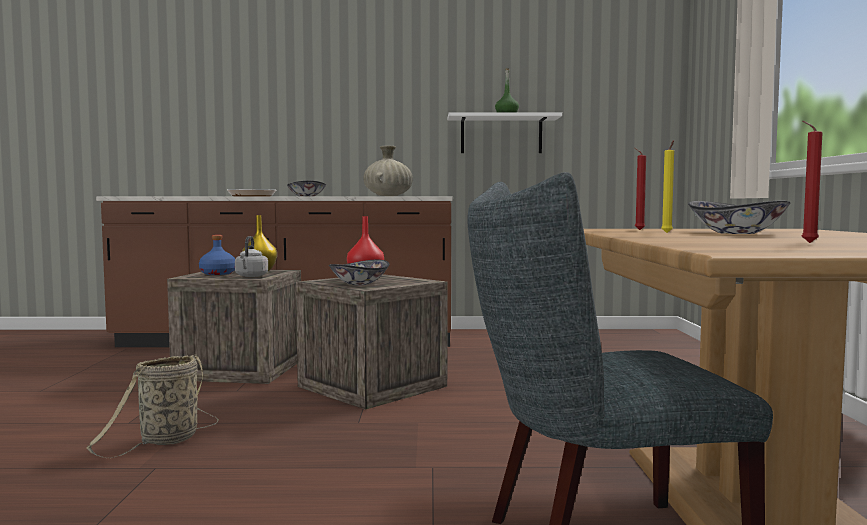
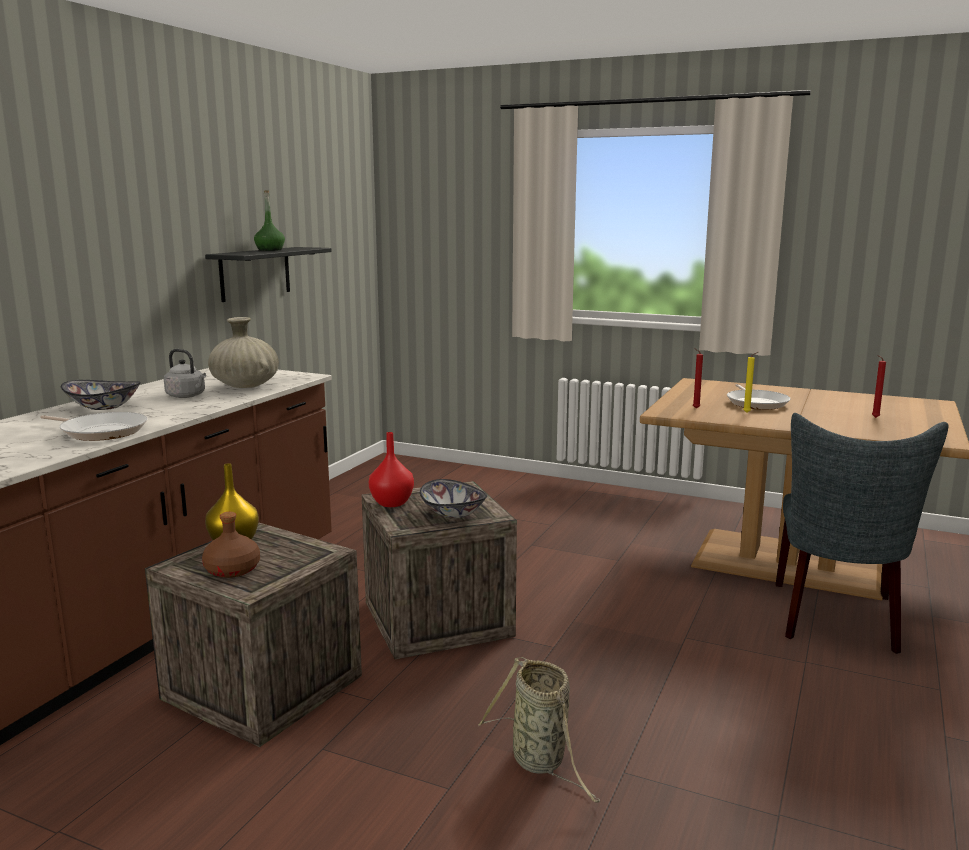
camera: 65 degrees left, 10 degrees up
(217, 273) = (232, 570): blue bottle -> brown bottle
(251, 276) = (301, 554): grey kettle -> grey kettle (187, 396)
(501, 135) = (255, 273): white shelf -> black shelf
(737, 233) = (756, 403): bowl -> frying pan

